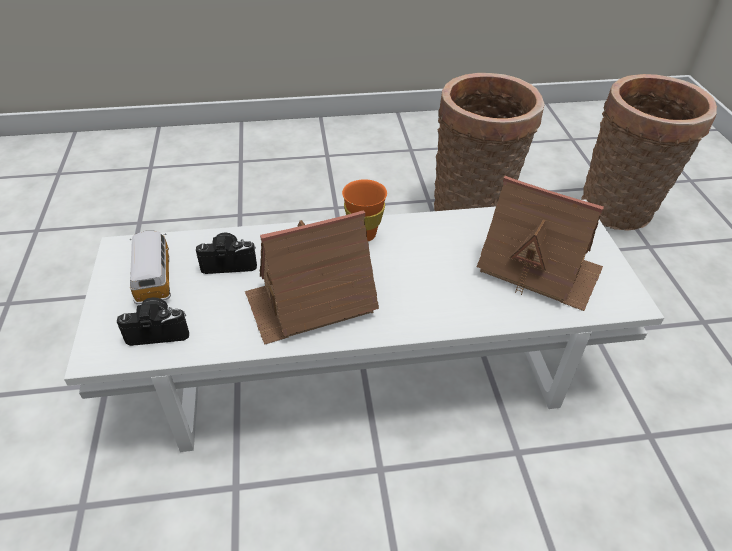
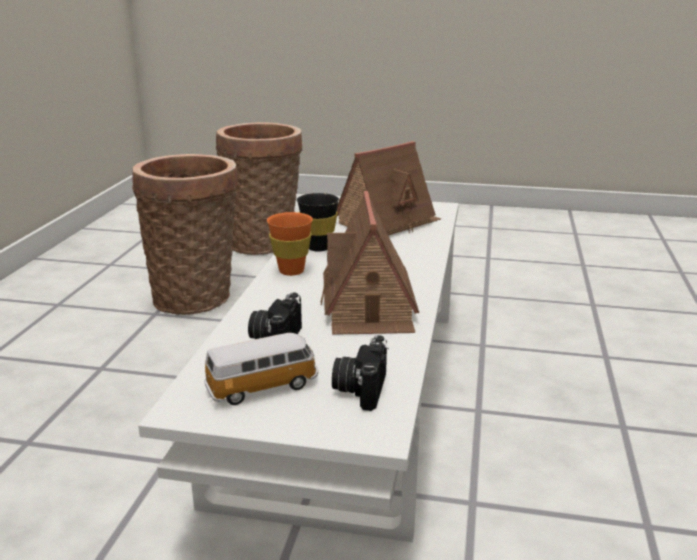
camera: 70 degrees left, 20 degrees down
(154, 277) = (264, 387): toy car -> toy car turned 150 degrees clockwise
(429, 236) = (318, 247): none -> black cup

